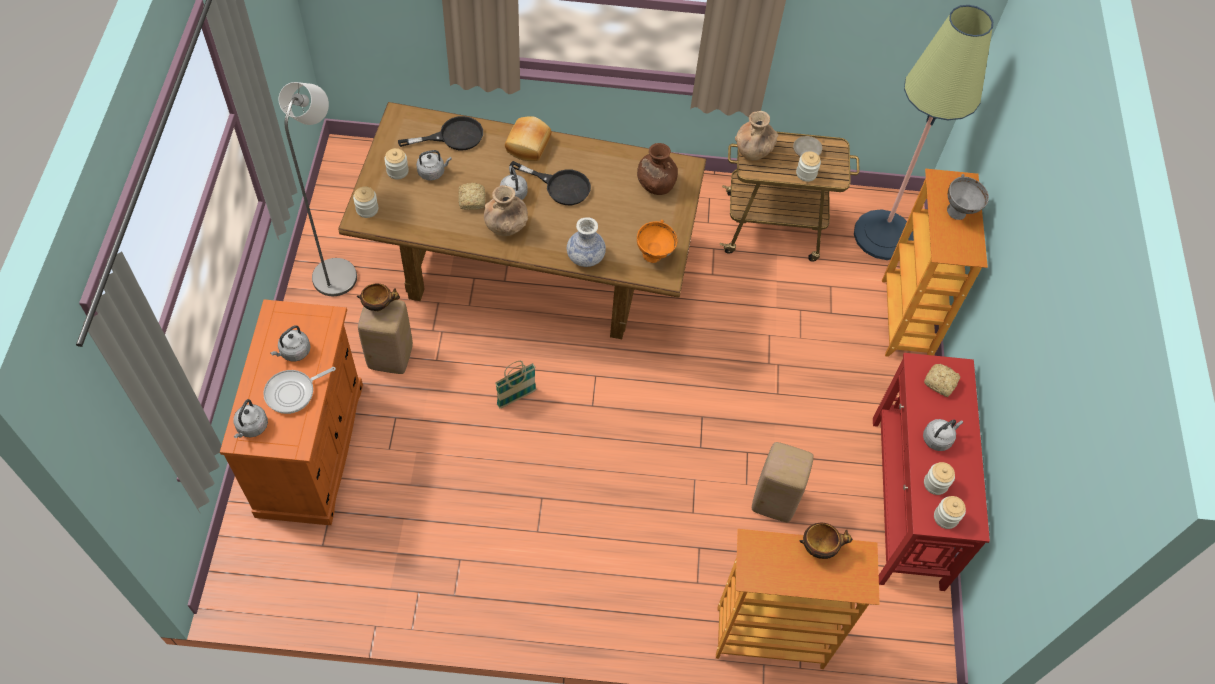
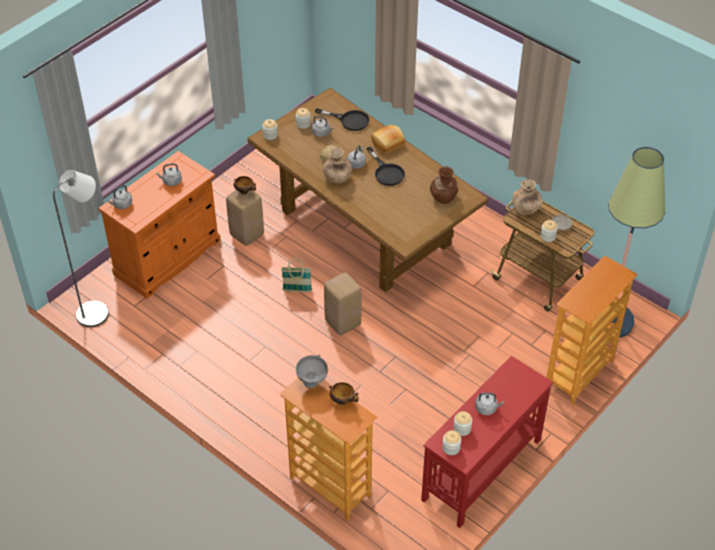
camera: 40 degrees right, 10 degrees down
(293, 392) = (154, 199): frying pan -> none
(338, 270) = (256, 178): grey floor lamp -> grey floor lamp (98, 311)
(585, 257) = (367, 214): vase -> none
(654, 256) = (407, 232): orange bowl -> none
(773, 501) = (397, 422): beige stool -> beige stool (342, 323)
(941, 383) = (518, 383): bread -> none
(958, 212) = (601, 288): grey bowl -> grey bowl (312, 383)

